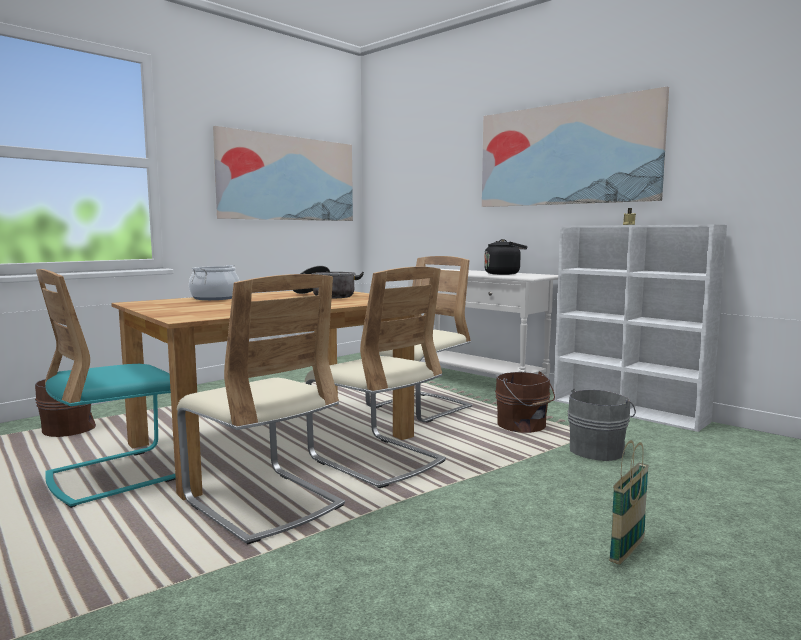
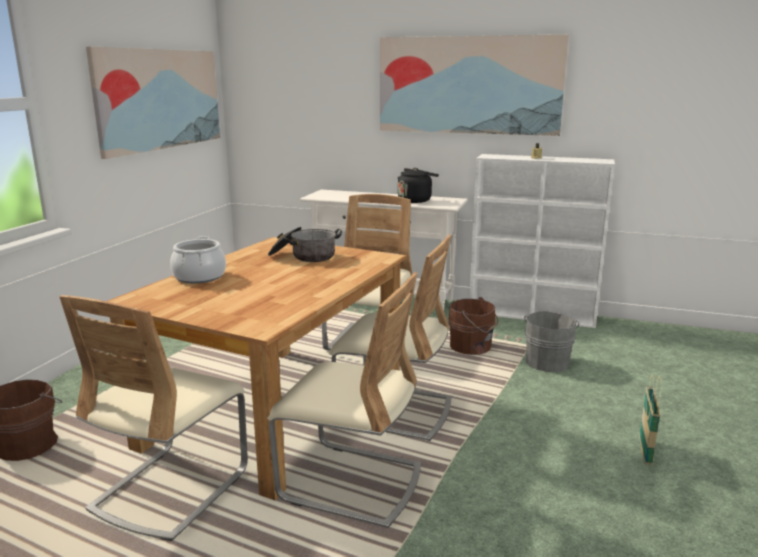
camera: 25 degrees left, 10 degrees up
(119, 475) = (171, 489): turquoise chair -> beige chair

